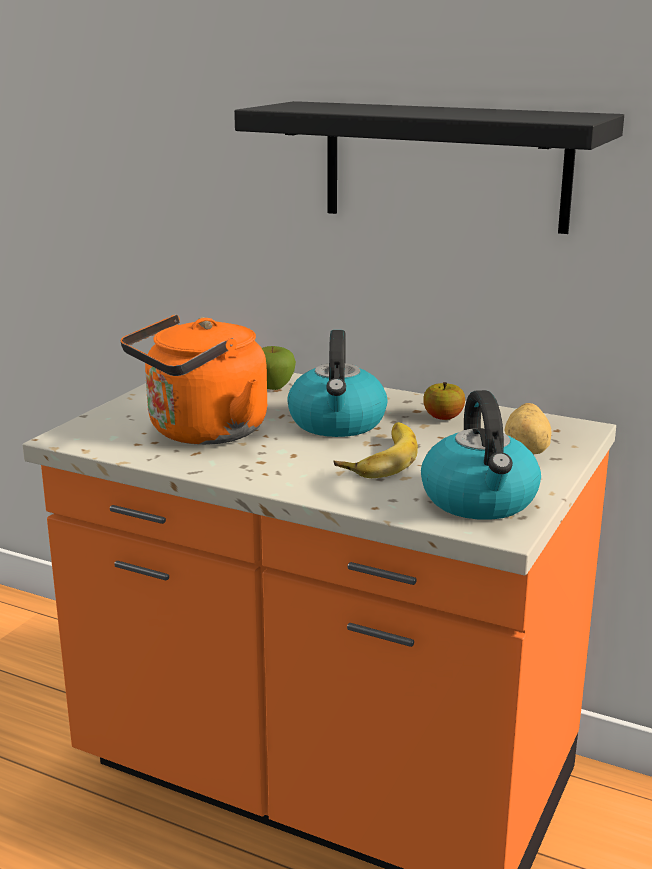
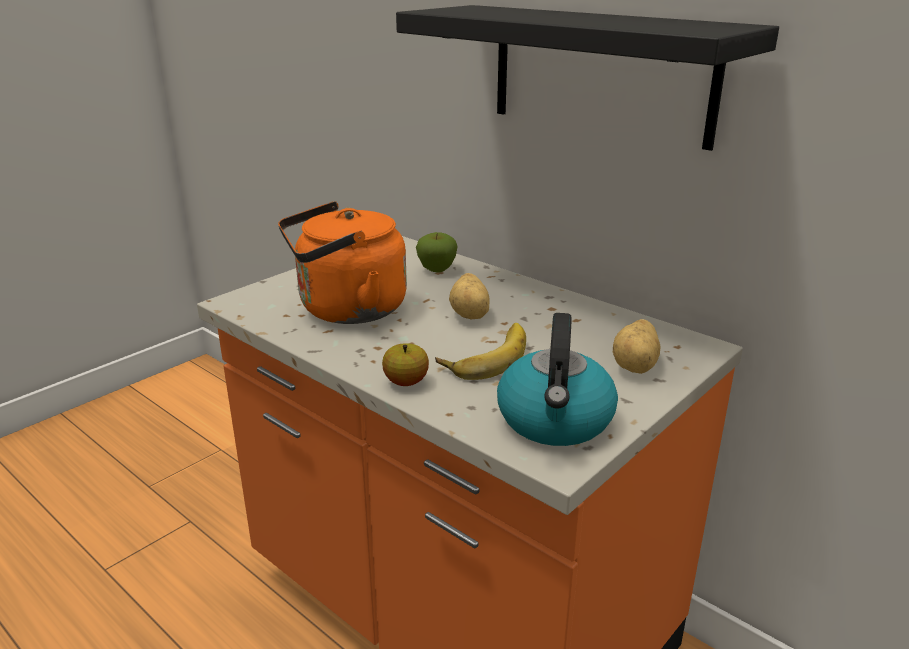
camera: 15 degrees right, 5 degrees up
(337, 423) = (470, 314): kettle -> potato
(443, 418) = (572, 319): apple -> apple (406, 382)

